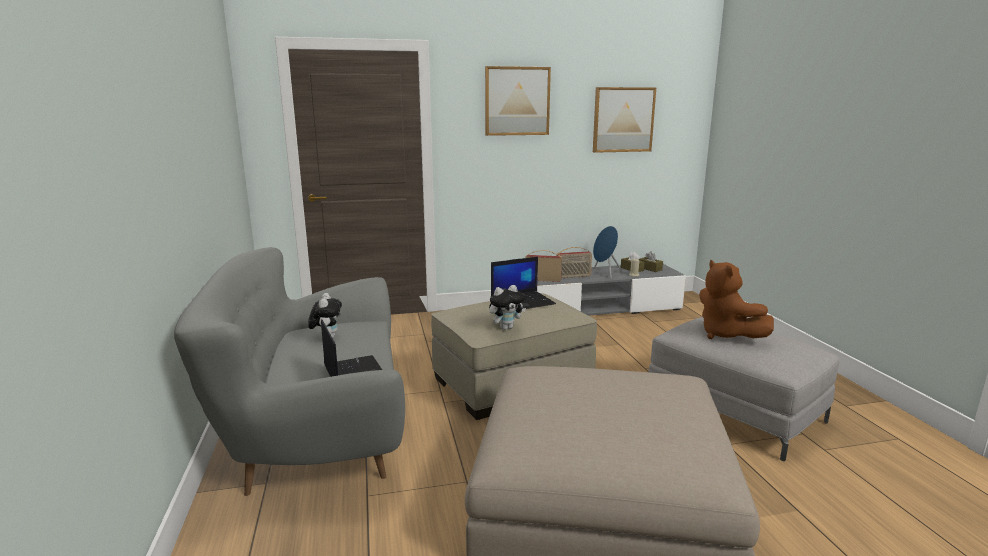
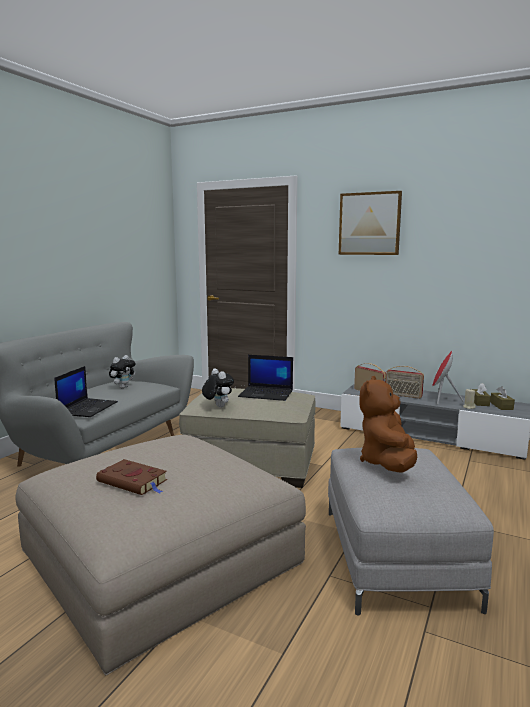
camera: 40 degrees right, 5 degrees down
(506, 328) = (217, 406): plush toy -> plush toy turned 135 degrees counterclockwise
(605, 273) = (442, 399): blue speaker -> red speaker
(623, 120) = (484, 241): picture -> none
(624, 422) = (134, 481): none -> brown book

